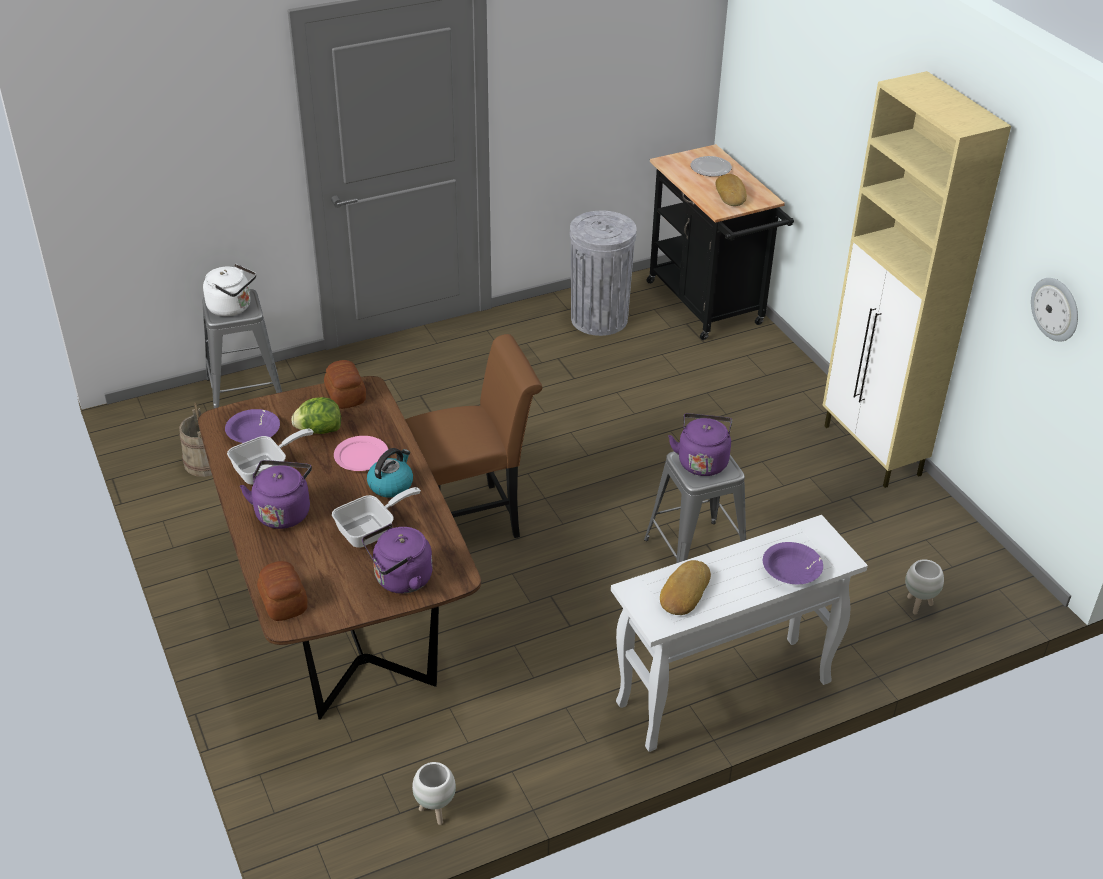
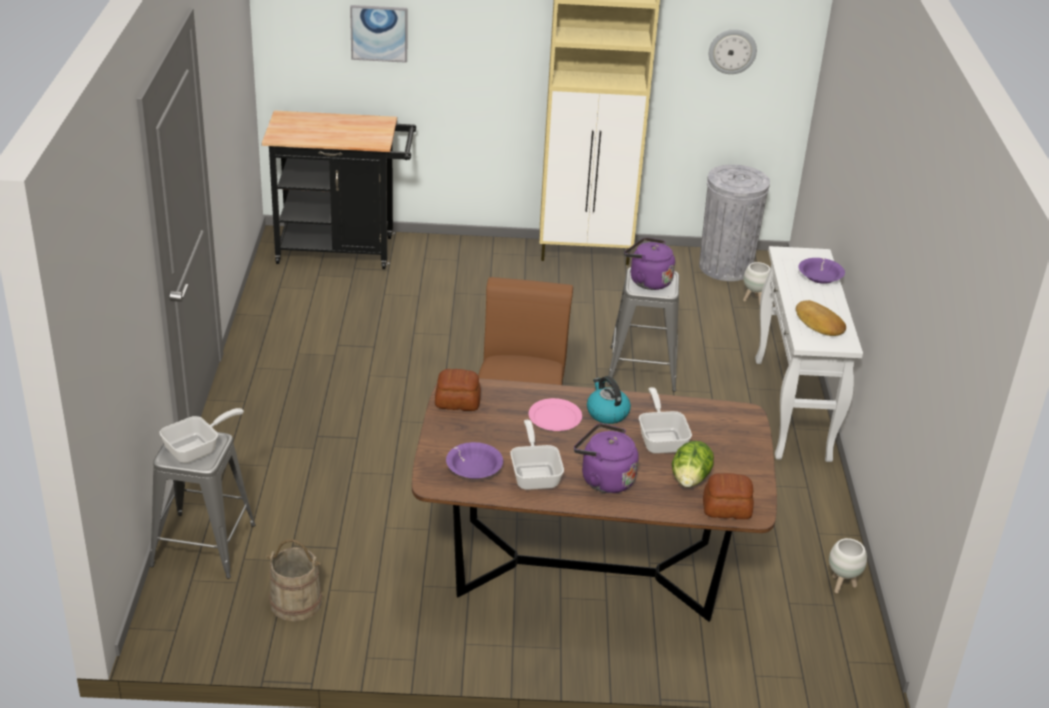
camera: 65 degrees left, 5 degrees down
(232, 308) = (198, 448): white kettle -> frying pan
(319, 431) = (499, 430): lettuce -> lettuce (690, 479)
(400, 580) = (733, 441): purple kettle -> none
(599, 319) = (303, 305): grey trash can -> grey trash can (725, 267)
(710, 168) = (310, 125): plate -> none
(731, 194) = (360, 130): bread -> none
(792, 108) = (379, 33): none -> picture

